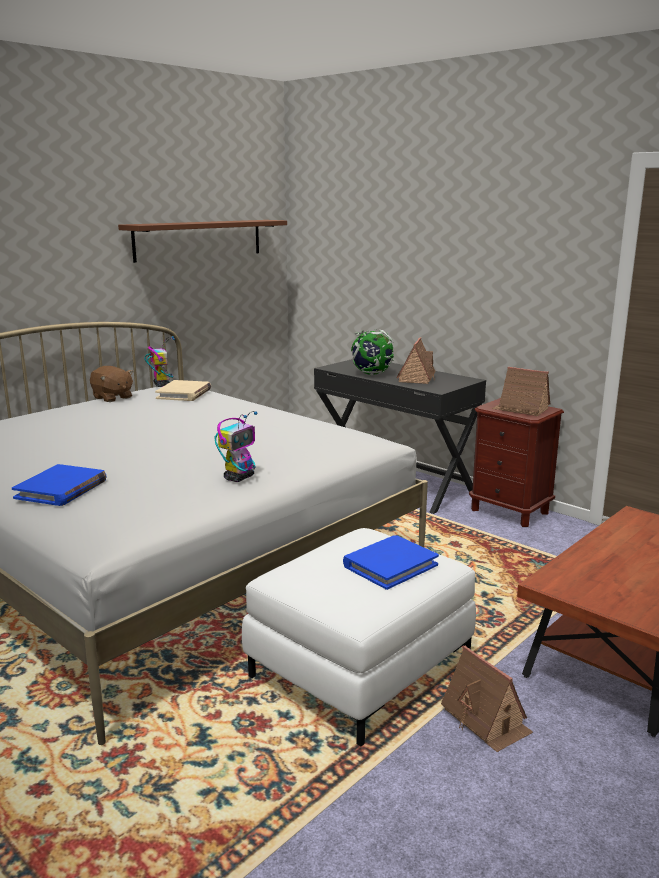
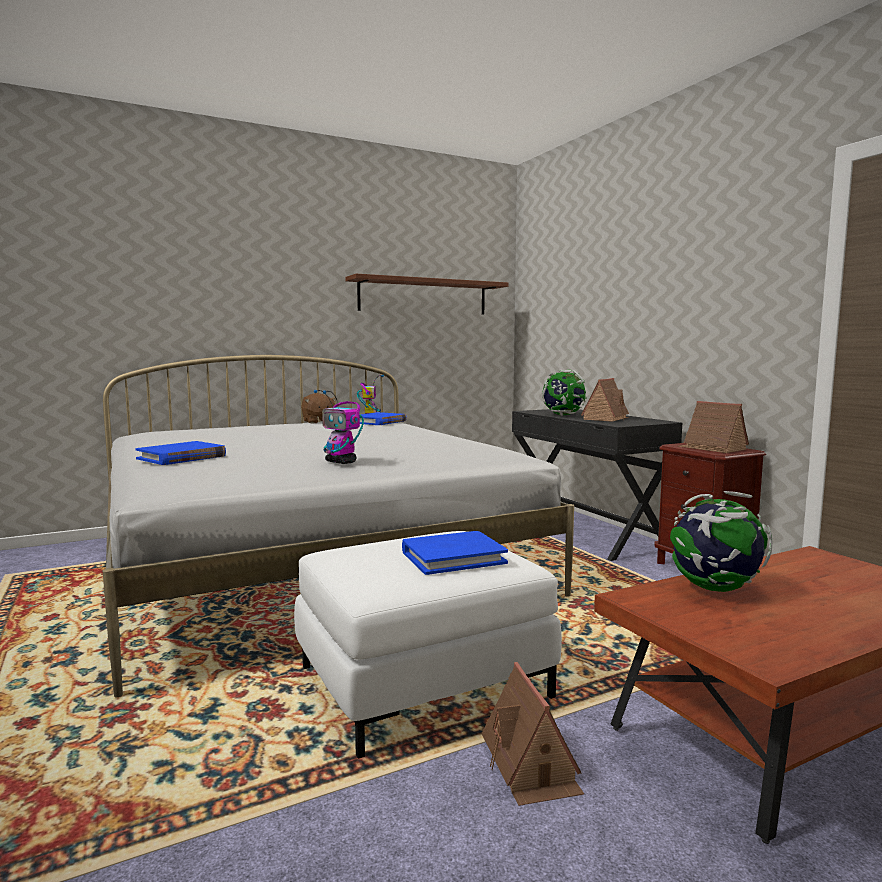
camera: 20 degrees right, 10 degrees down
(184, 394) = (379, 422): beige book -> blue book
(239, 477) = (341, 462): toy robot -> toy robot turned 75 degrees clockwise
(592, 563) = (714, 589): none -> globe

